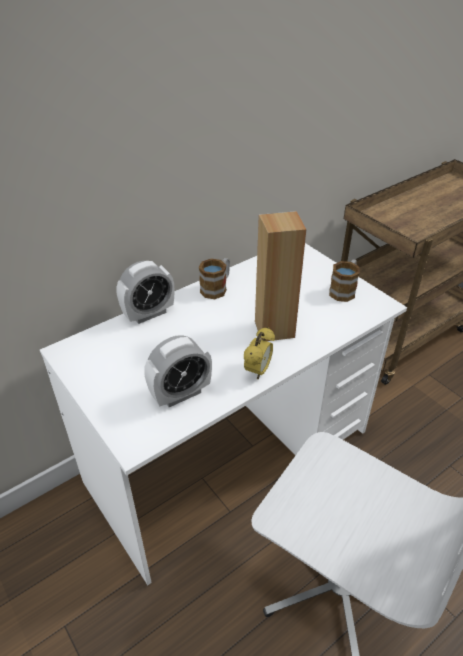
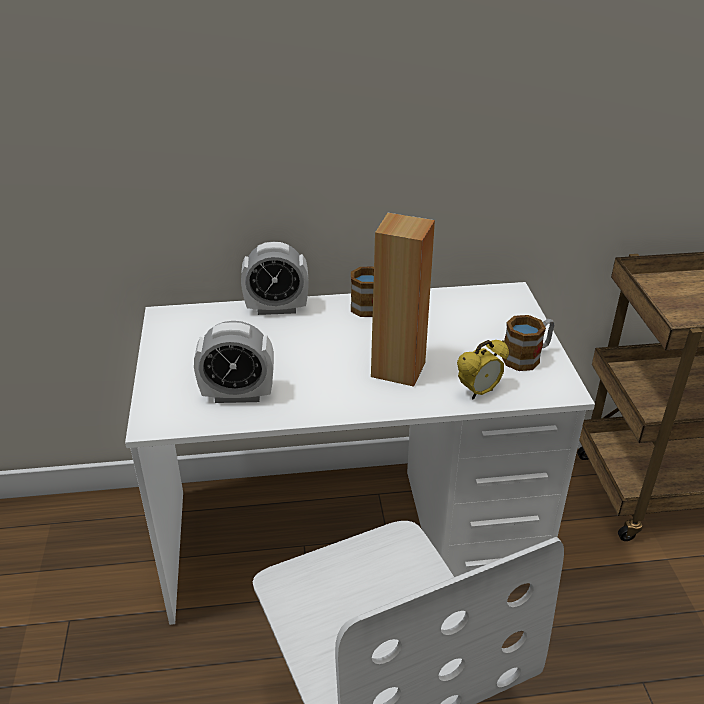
camera: 30 degrees right, 5 degrees down
(258, 371) = (338, 404): alarm clock -> alarm clock (479, 392)

